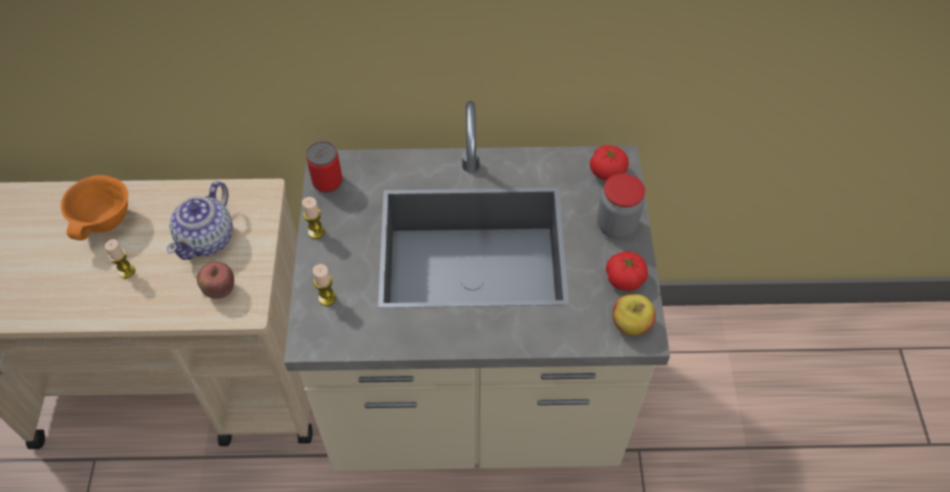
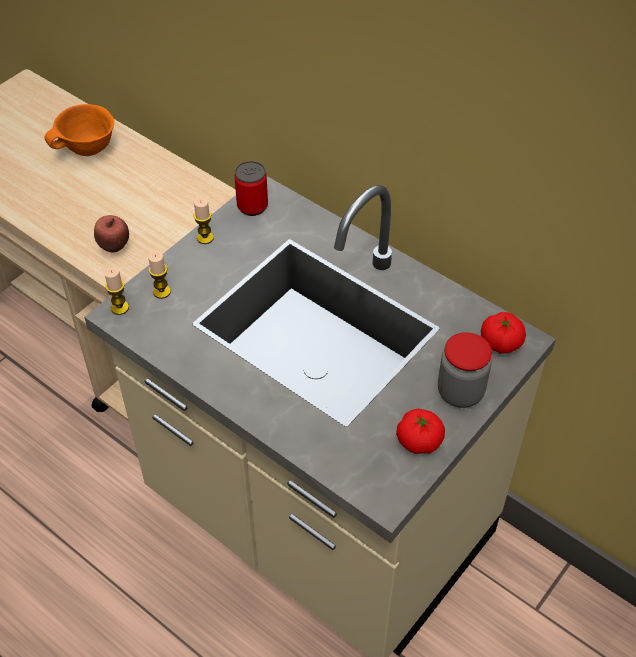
camera: 40 degrees right, 5 degrees down
(126, 271) = (67, 192): candle -> candle (120, 308)
(208, 239) = (143, 204): teapot -> none
(630, 324) = (383, 481): apple -> none

